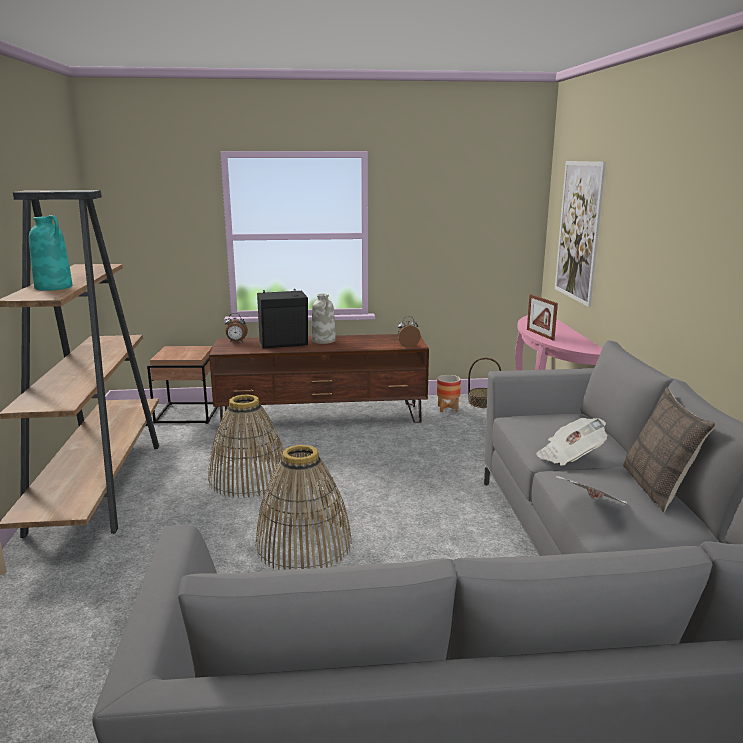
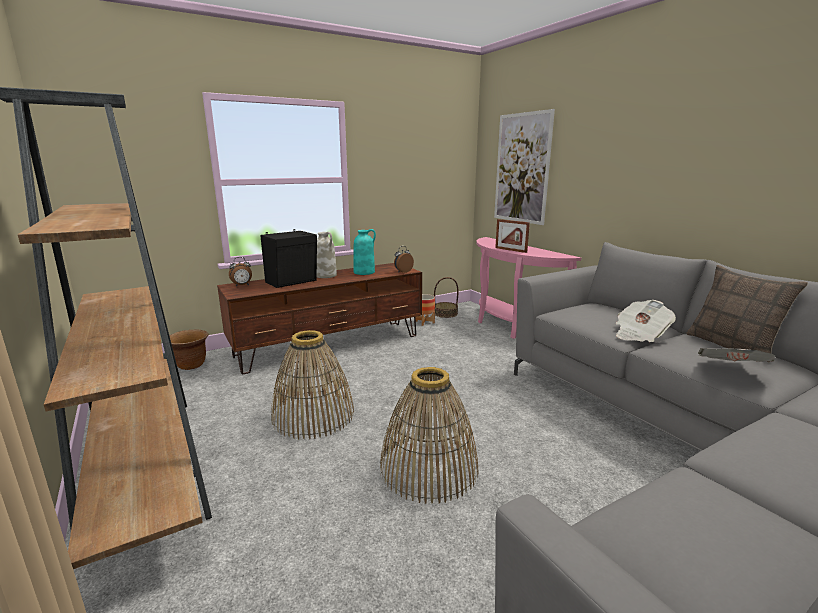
camera: 25 degrees left, 0 degrees up
(54, 287) = (87, 219): turquoise vase -> turquoise vase (364, 272)
(187, 413) = (191, 365): brown side table -> brown planter

